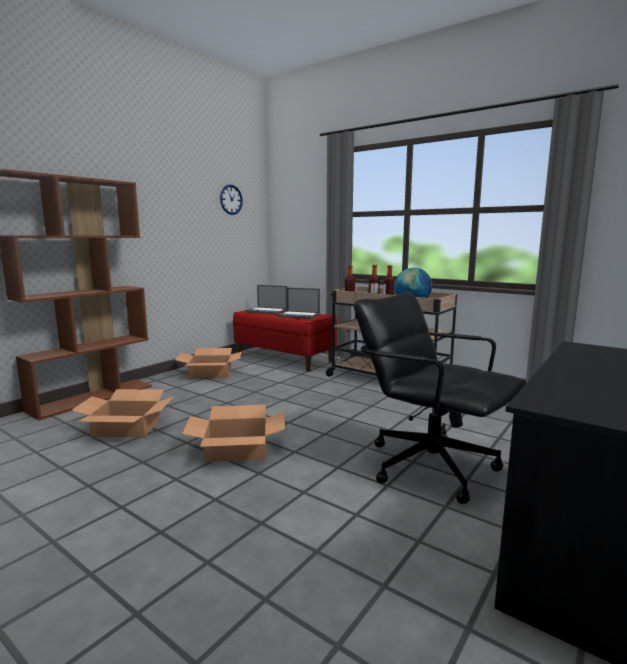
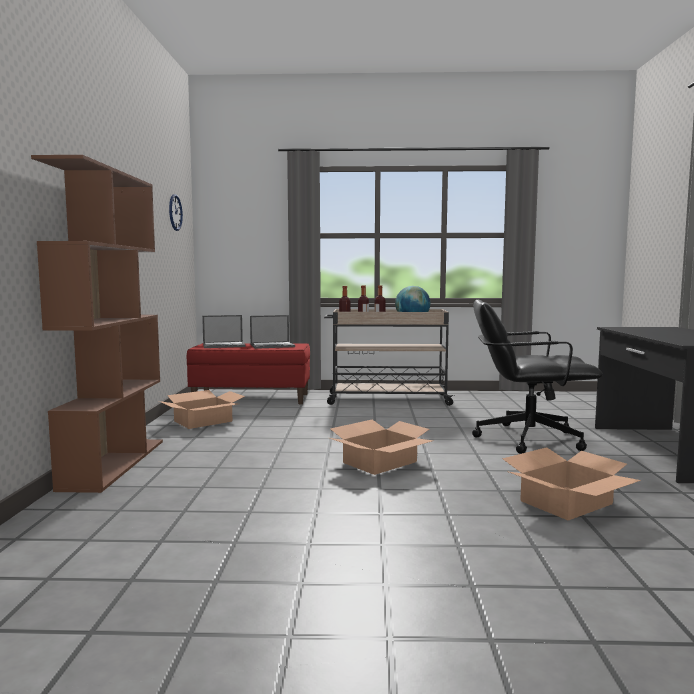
camera: 35 degrees left, 5 degrees down
(127, 428) = (234, 474): cardboard box -> cardboard box (566, 502)

